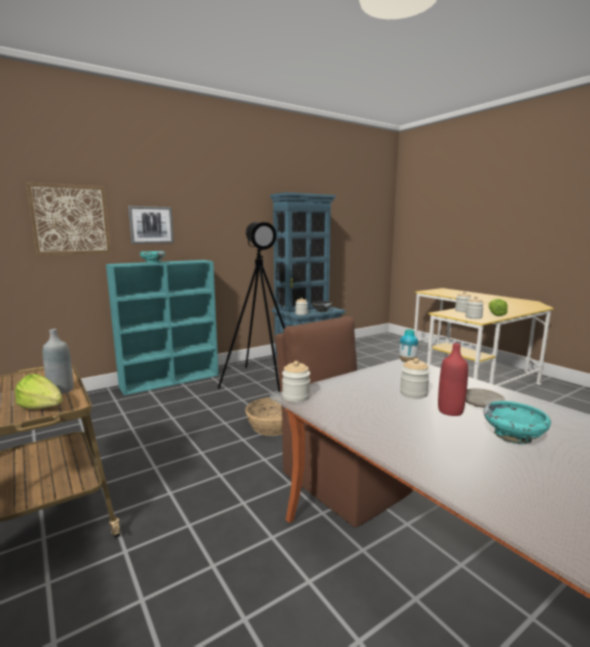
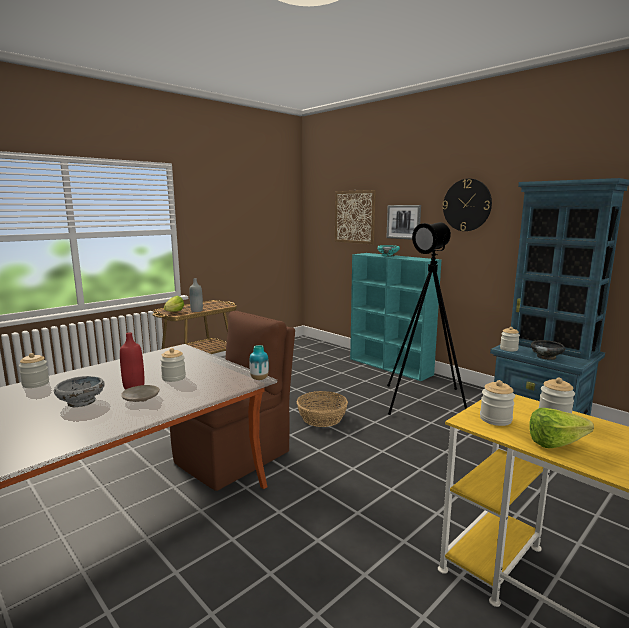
camera: 80 degrees right, 0 degrees up
(217, 209) = (467, 205): none -> wall clock
(296, 396) = (178, 348): jar -> jar (36, 384)
(513, 436) = (81, 402): turquoise bowl -> grey bowl

